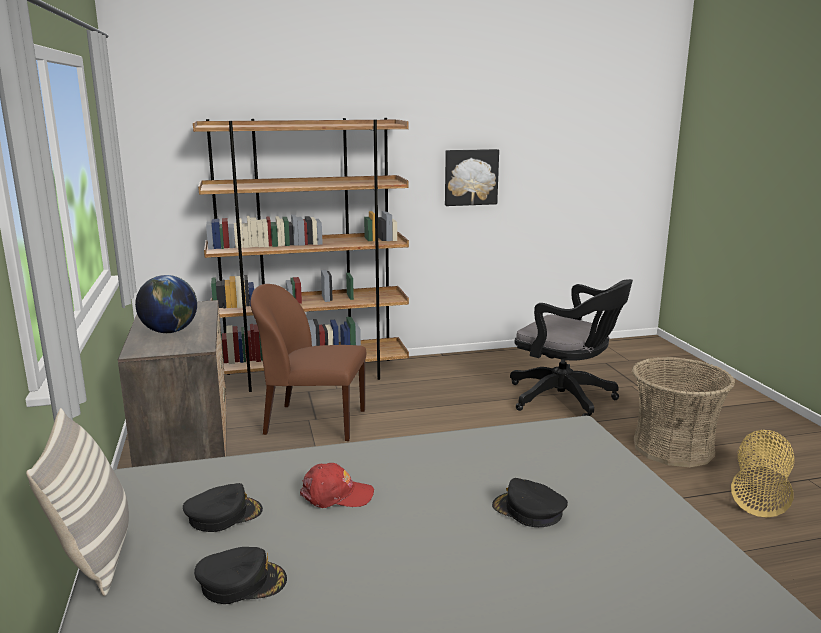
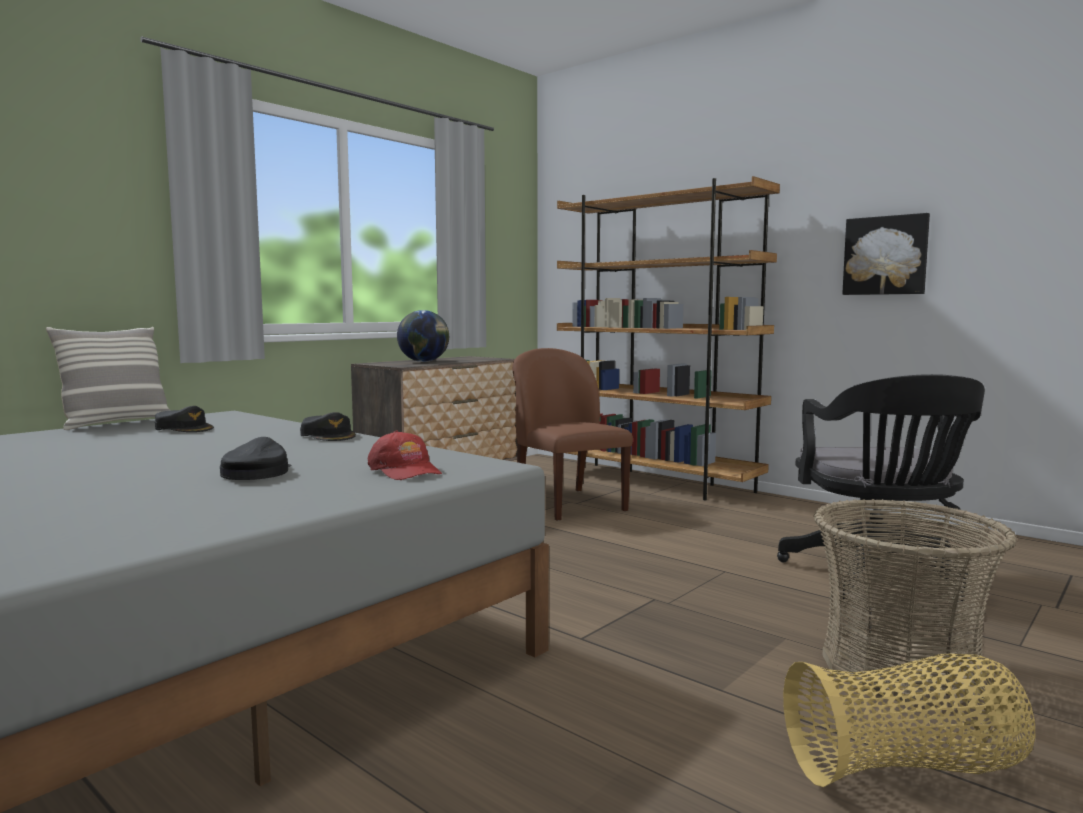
camera: 55 degrees right, 10 degrees down
(242, 582) = (89, 442): black cap -> black cap (328, 435)
(336, 495) = (237, 438): red cap -> red cap (405, 471)

